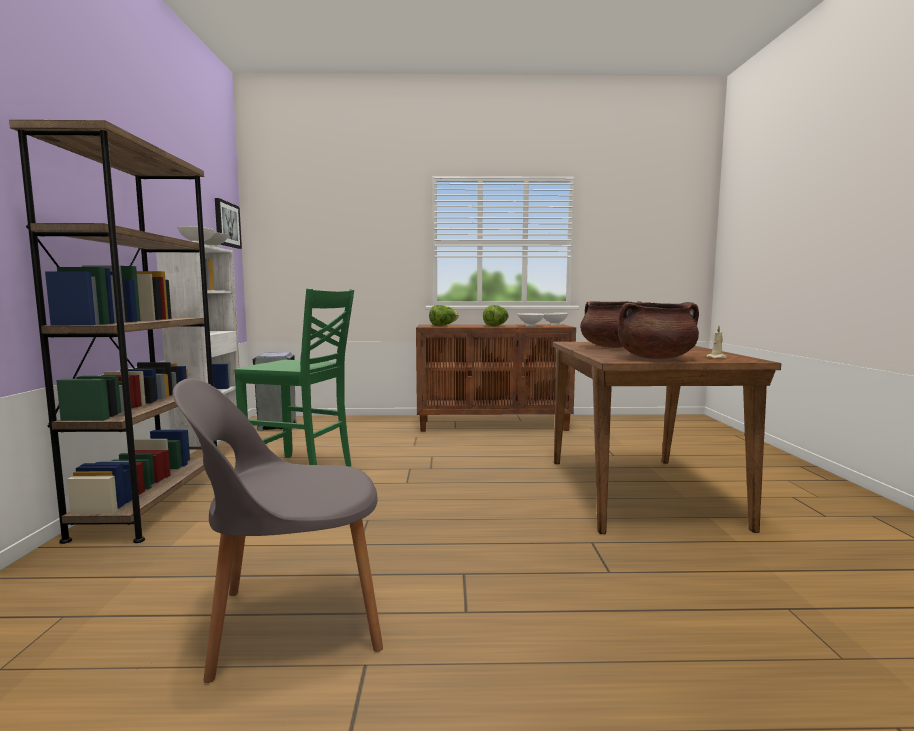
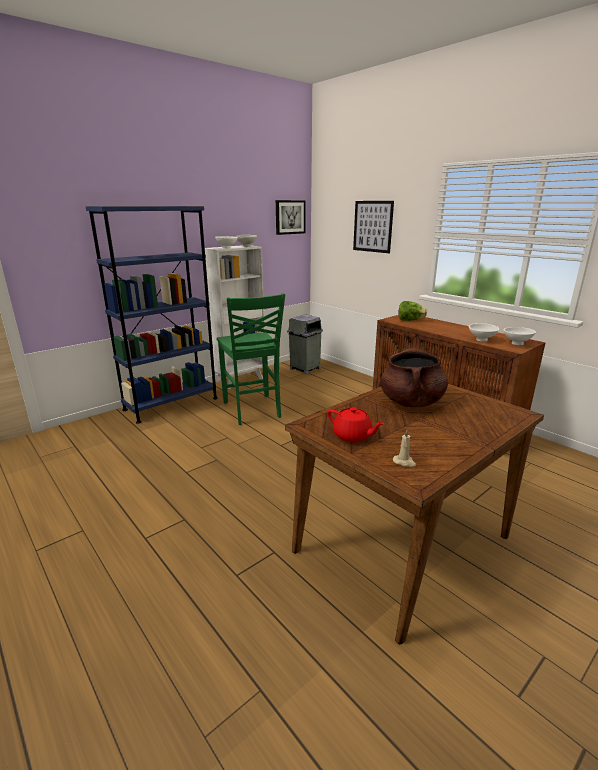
camera: 50 degrees right, 15 degrees up
(152, 505) = (171, 404): brown bookcase -> blue bookcase
(292, 620) = (103, 494): grey chair -> none
(349, 238) = (372, 226): none -> picture
(496, 326) = (452, 331): lettuce -> none
(656, 358) = (352, 436): brown cooking pot -> red teapot

